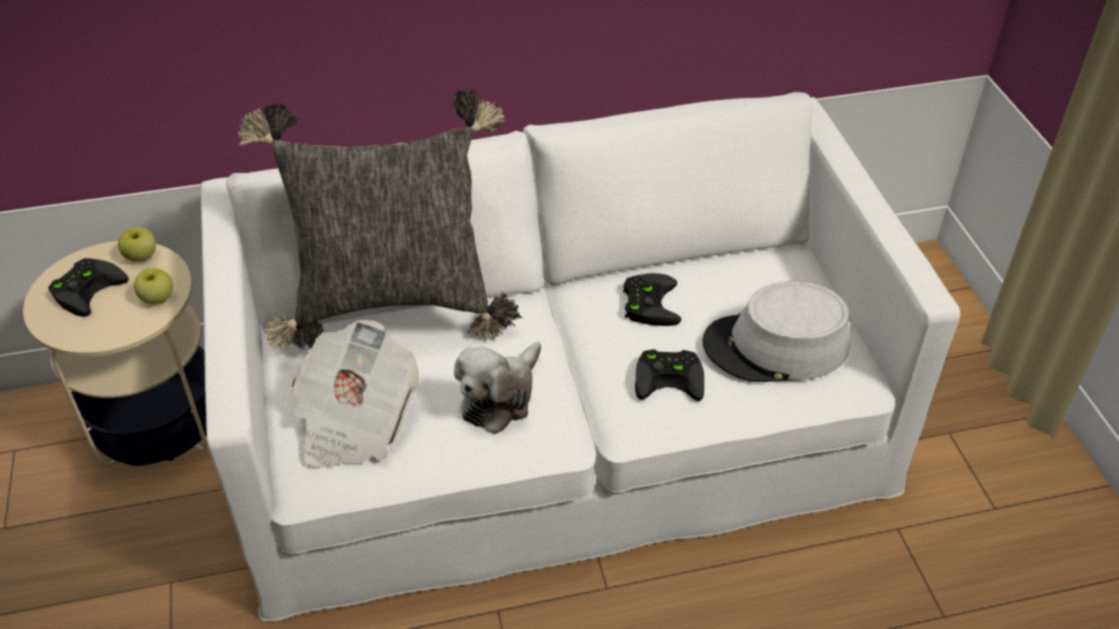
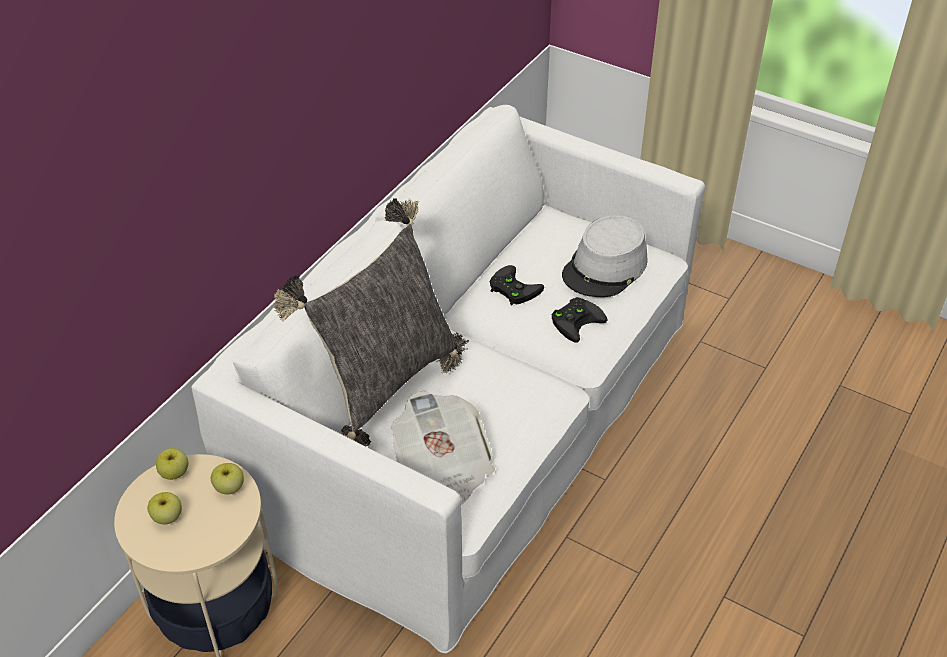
camera: 45 degrees left, 0 degrees up
(87, 288) = (167, 517): black game controller -> apple
(500, 397) = (504, 394): plush toy -> none

